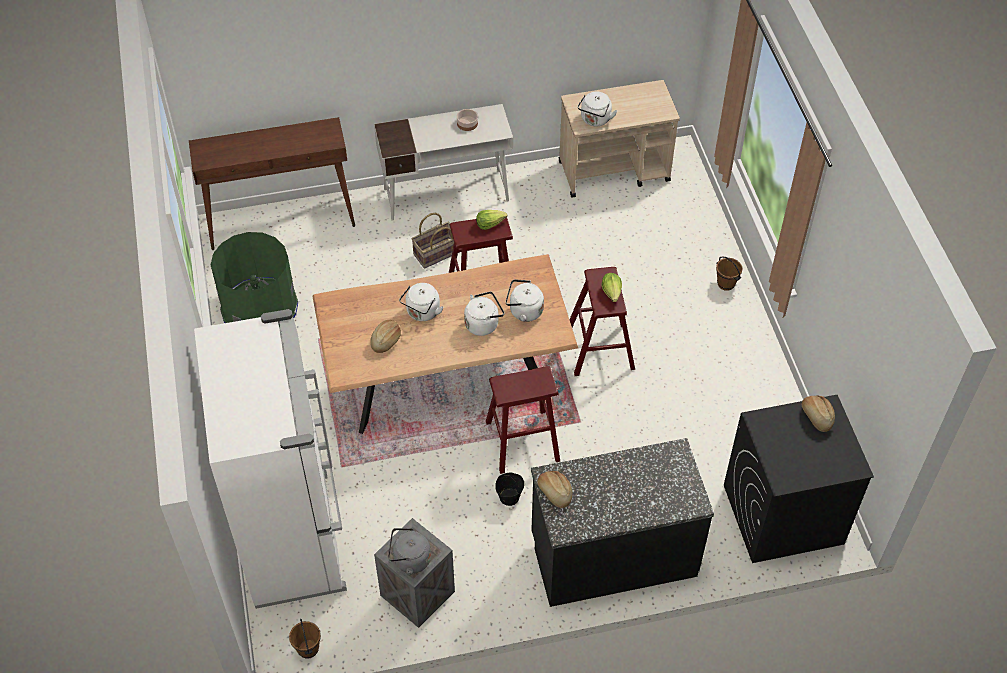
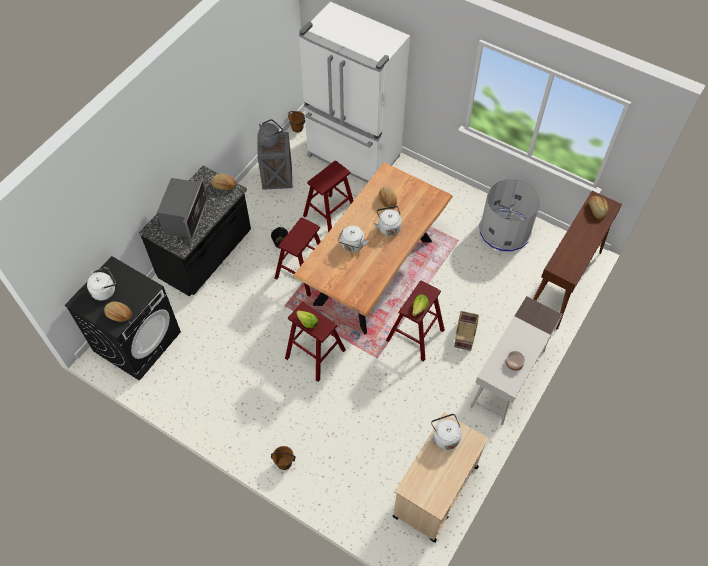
camera: 135 degrees right, 5 degrees up
(219, 153) = (596, 210): none -> bread
(260, 309) = (505, 231): green trash can -> grey trash can
(415, 482) = (330, 216): none -> red stool
(524, 311) = (340, 269): white kettle -> white kettle (105, 290)
(641, 486) = (185, 218): none -> microwave

